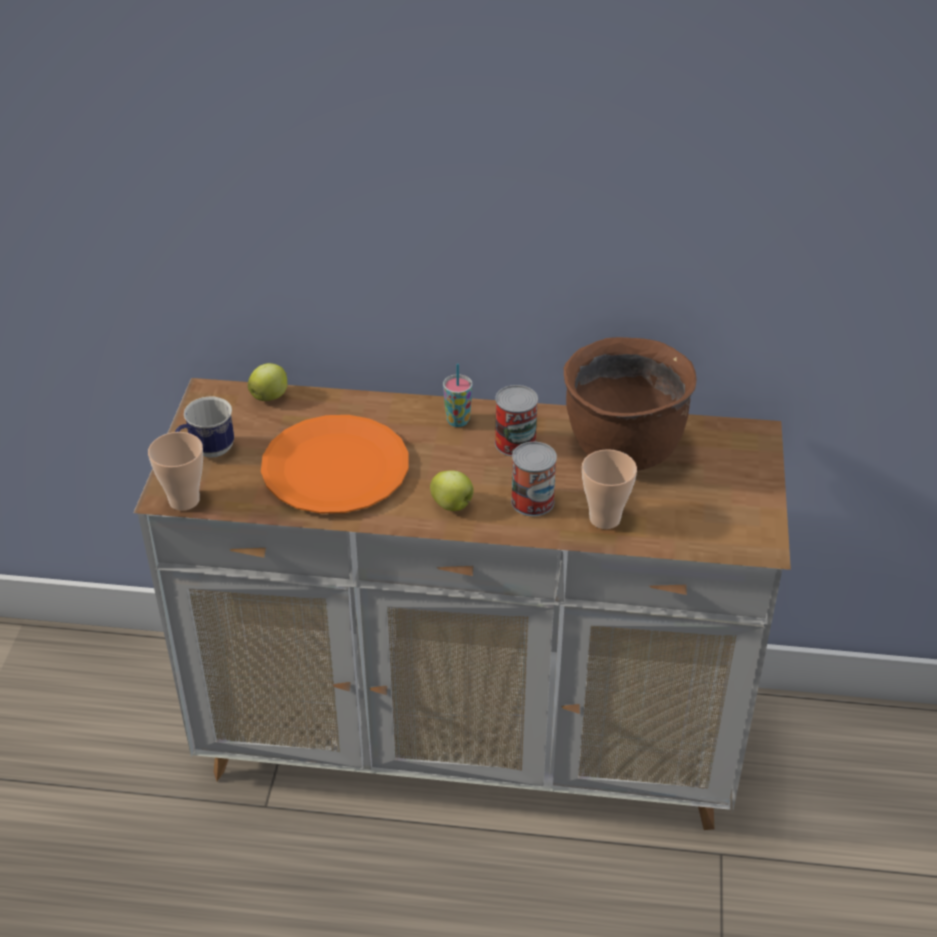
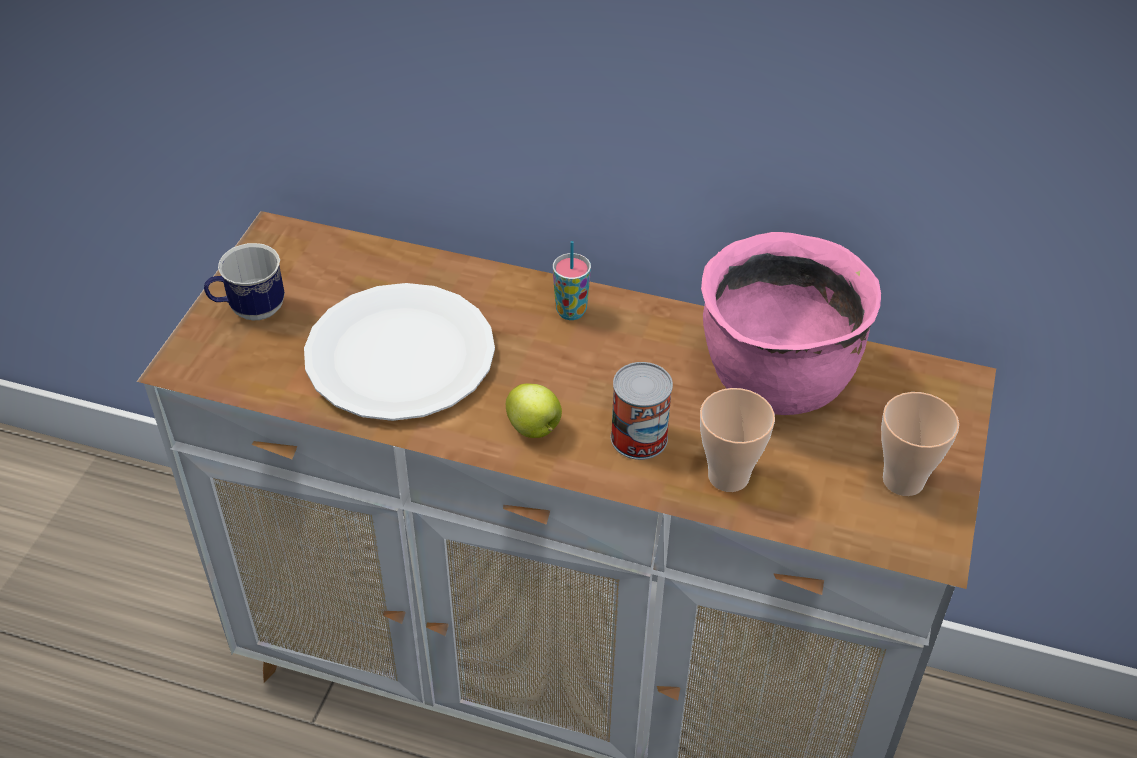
camera: 10 degrees right, 5 degrees up
(184, 500) = (202, 373): cup -> cup (903, 480)
(270, 396) = (347, 248): apple -> none
(335, 468) = (400, 356): orange plate -> white plate
(515, 443) = (636, 352): can -> none
(623, 448) = (775, 378): brown cooking pot -> pink cooking pot

